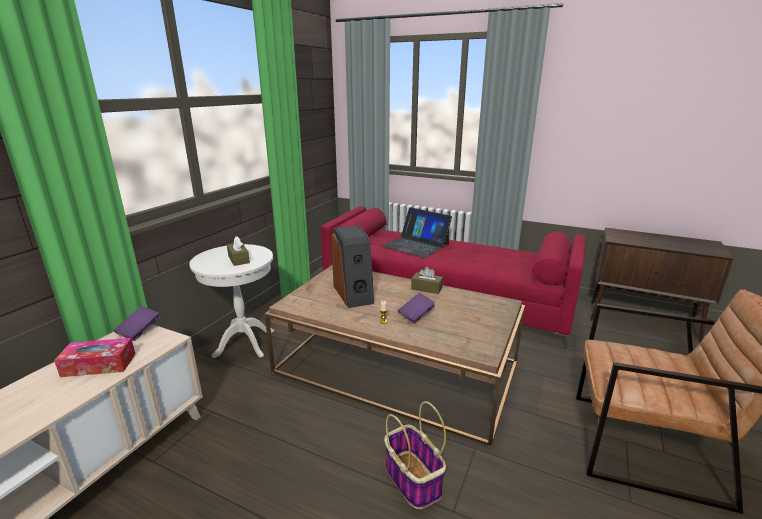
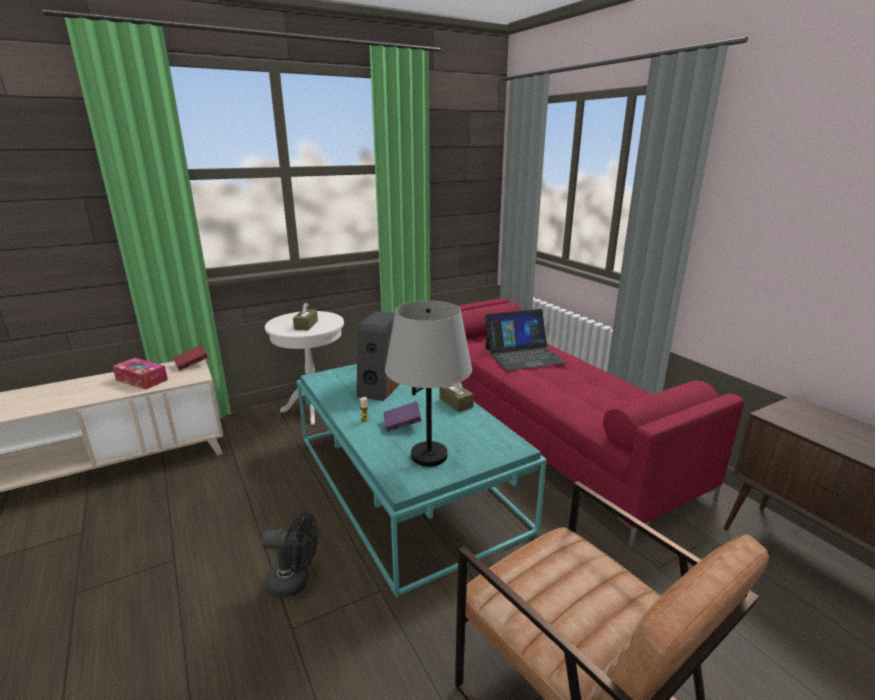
camera: 35 degrees right, 0 degrees up
(139, 331) = (192, 364): purple book -> red book
(397, 368) = (406, 481): brown coffee table -> turquoise coffee table
(412, 479) = (295, 582): basket -> black fan
(416, 245) = (523, 355): laptop -> laptop turned 90 degrees counterclockwise
(467, 328) = (429, 455): none -> grey table lamp

